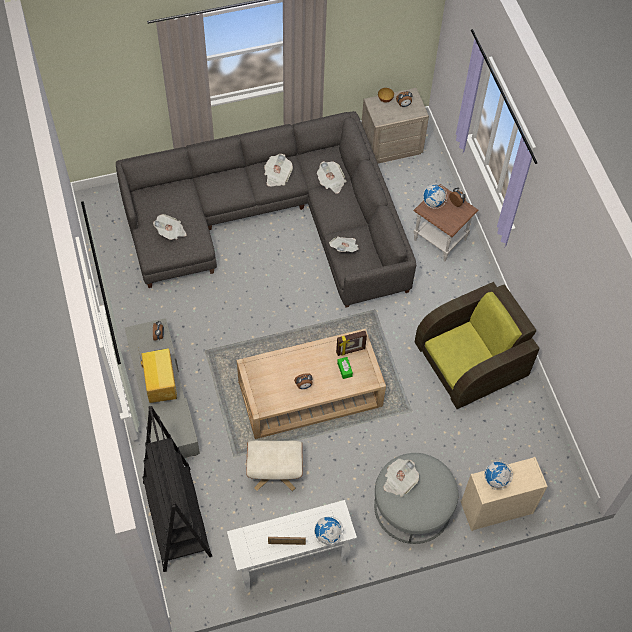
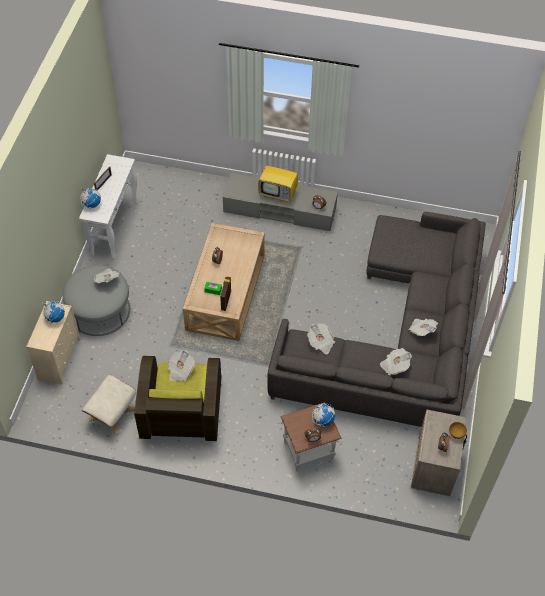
camera: 120 degrees right, 5 degrees down
(171, 232) = (402, 239): newspaper -> newspaper (180, 370)
(177, 518) = (187, 185): black bookcase -> none
(274, 472) = (181, 246): beige ottoman -> beige ottoman (112, 414)

